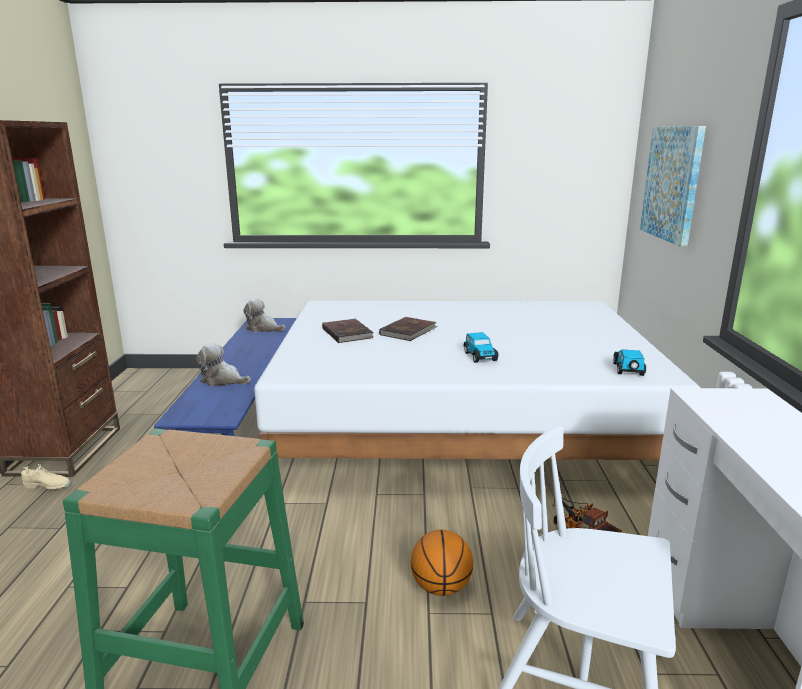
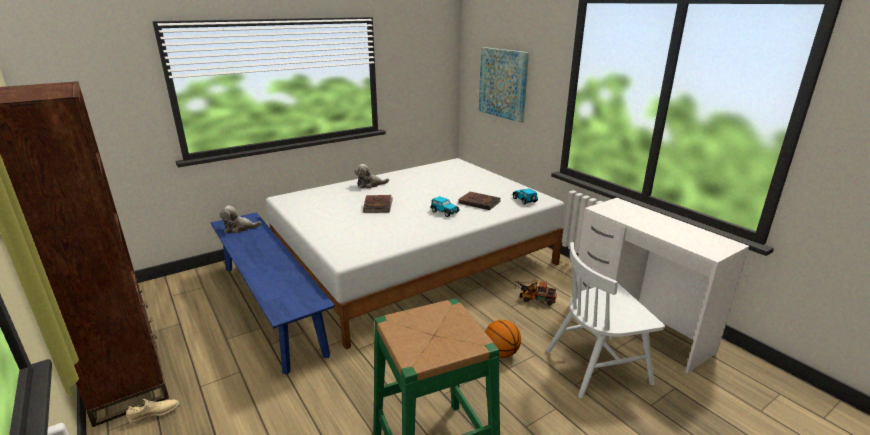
camera: 35 degrees left, 5 degrees up
(222, 380) = (272, 277): plush toy -> plush toy (370, 185)
(348, 333) = (340, 216): brown book -> brown book (479, 202)

